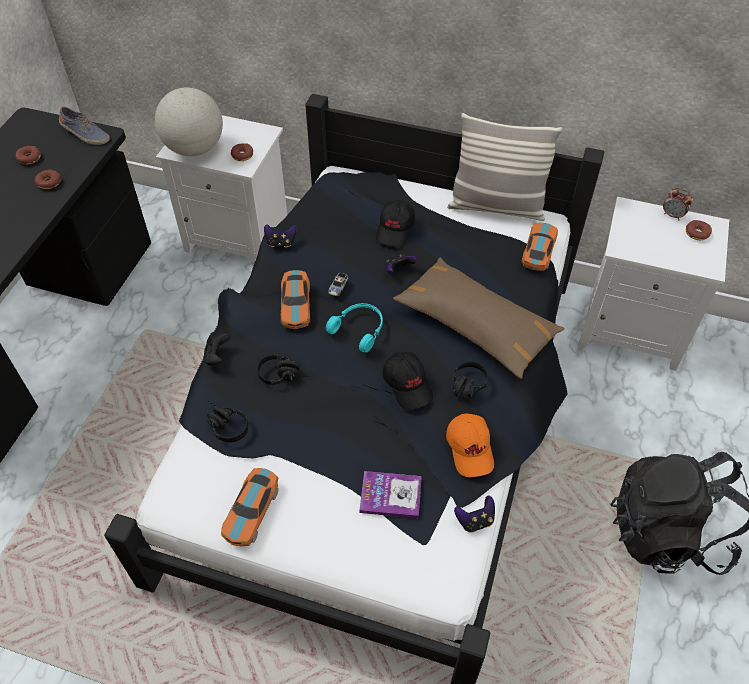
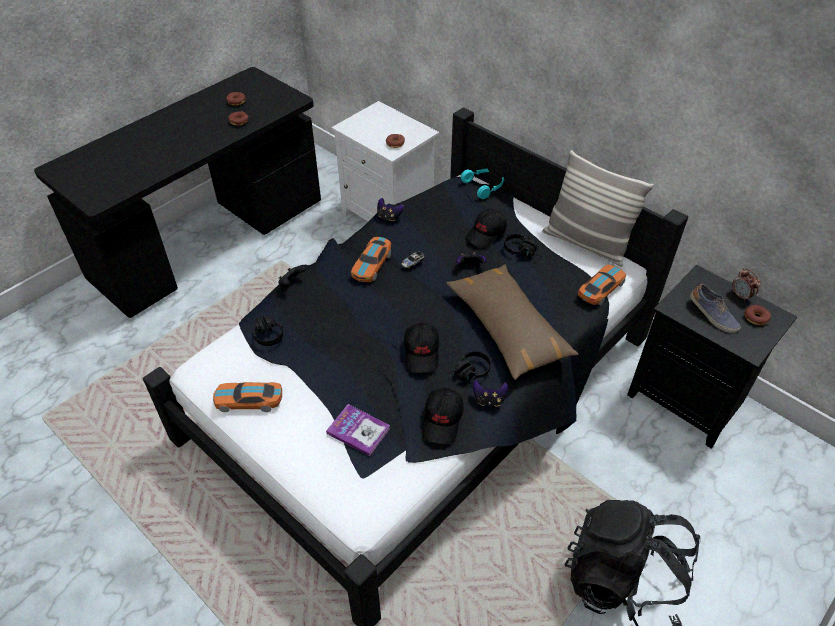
camera: 25 degrees right, 5 degrees down
(85, 135) = (284, 96): shoe -> shoe (712, 316)
(194, 149) = (362, 129): globe -> none
(251, 511) = (249, 400): toy car -> toy car turned 45 degrees clockwise
(284, 375) = (332, 312): black headphones -> black headphones (523, 251)
(359, 329) = (409, 298): turquoise headphones -> turquoise headphones (484, 186)
(470, 449) = (442, 420): orange cap -> black cap
(475, 520) = (414, 477): game controller -> game controller (489, 400)
(632, 330) = (688, 399): white nightstand -> black nightstand

